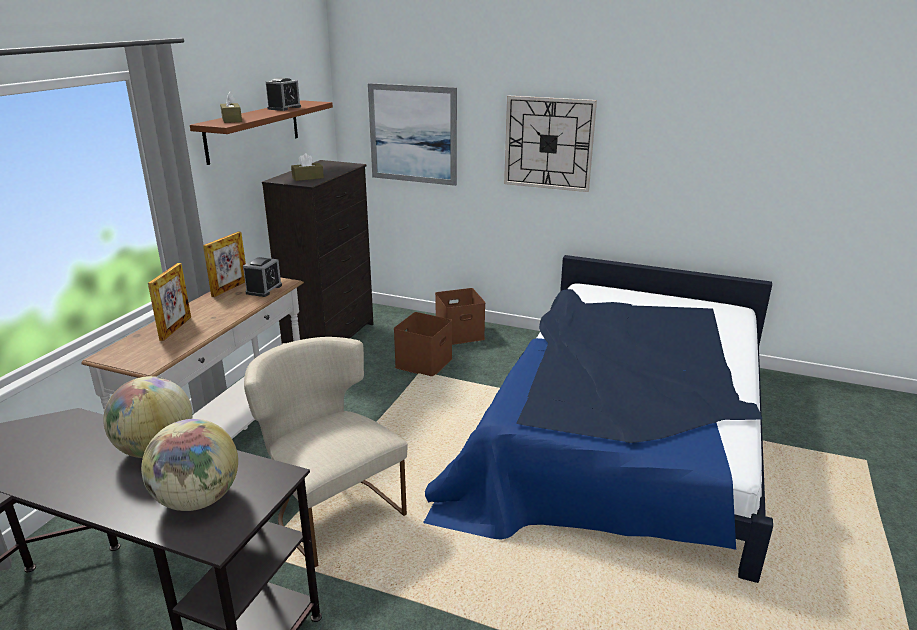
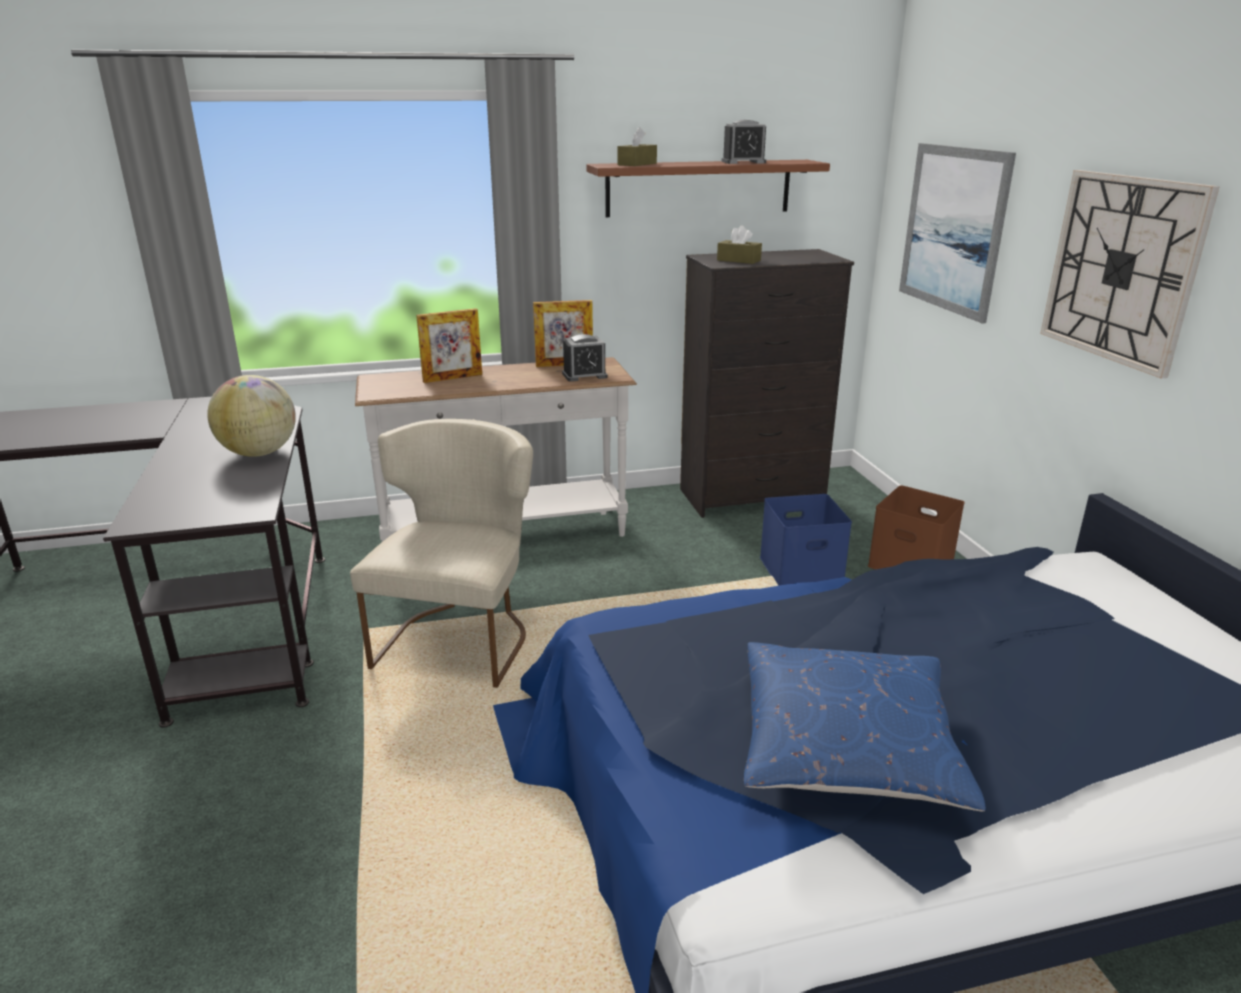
camera: 55 degrees right, 0 degrees up
(197, 500) = (193, 495): globe -> none
(423, 362) = (802, 569): brown storage box -> blue storage box
(671, 394) = (846, 747): none -> blue pillow

